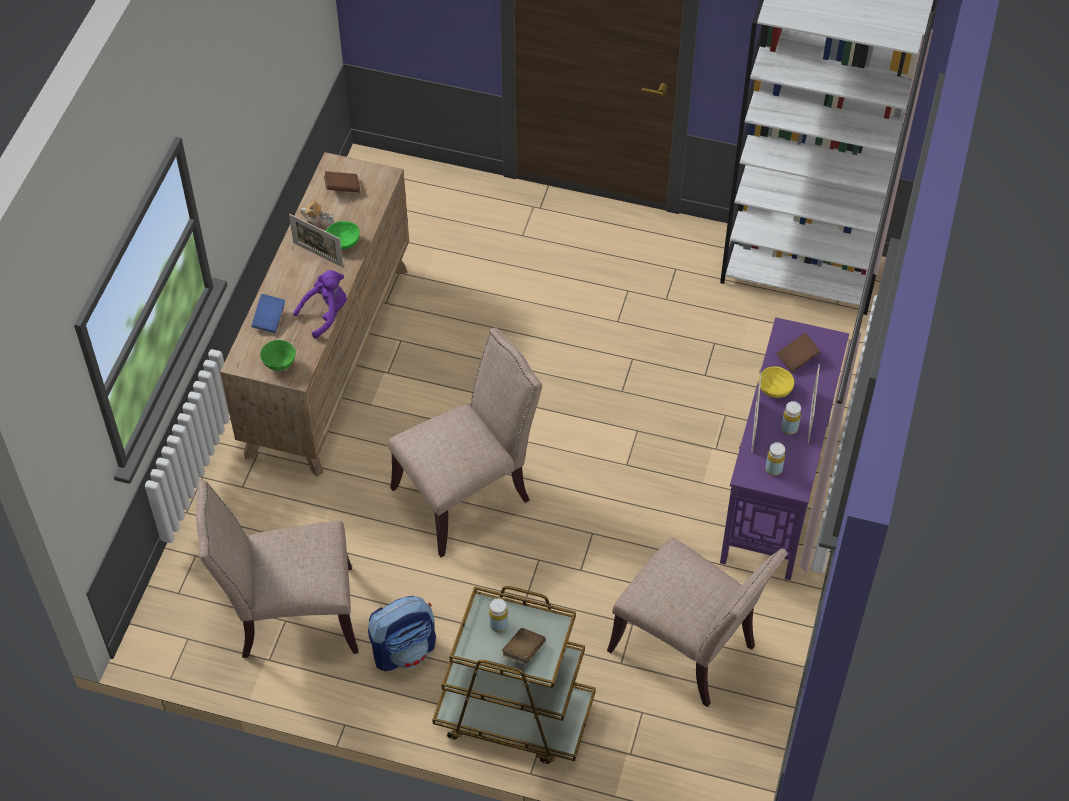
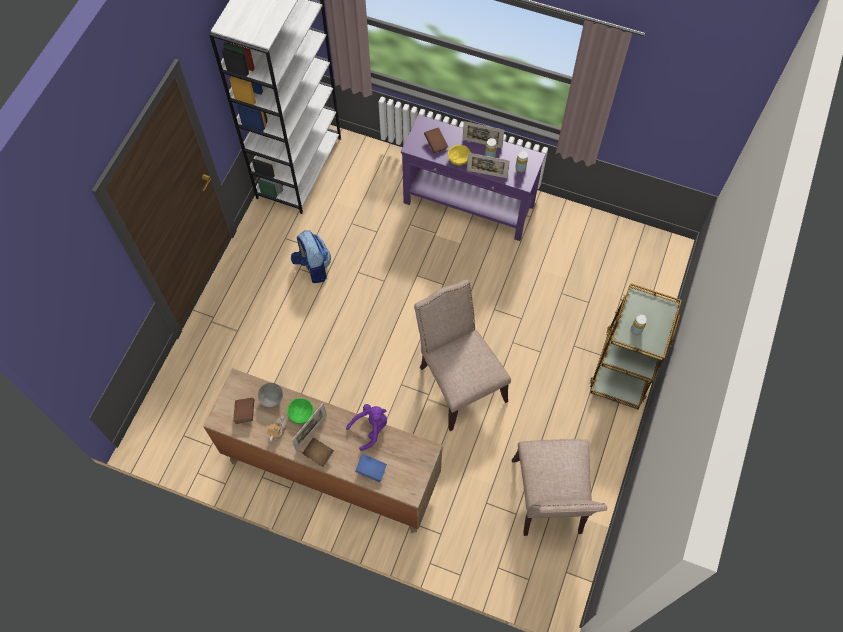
camera: 85 degrees left, 10 degrees up
(280, 365) = (416, 462): green bowl -> none
(326, 314) = (370, 428): purple plush toy -> purple plush toy turned 90 degrees clockwise
(361, 212) = (272, 400): none -> grey bowl
(404, 650) = (577, 427): backpack -> backpack (313, 267)
(523, 651) = (655, 317): brown book -> brown book (318, 454)
(689, 649) = (579, 264): beige chair -> none

